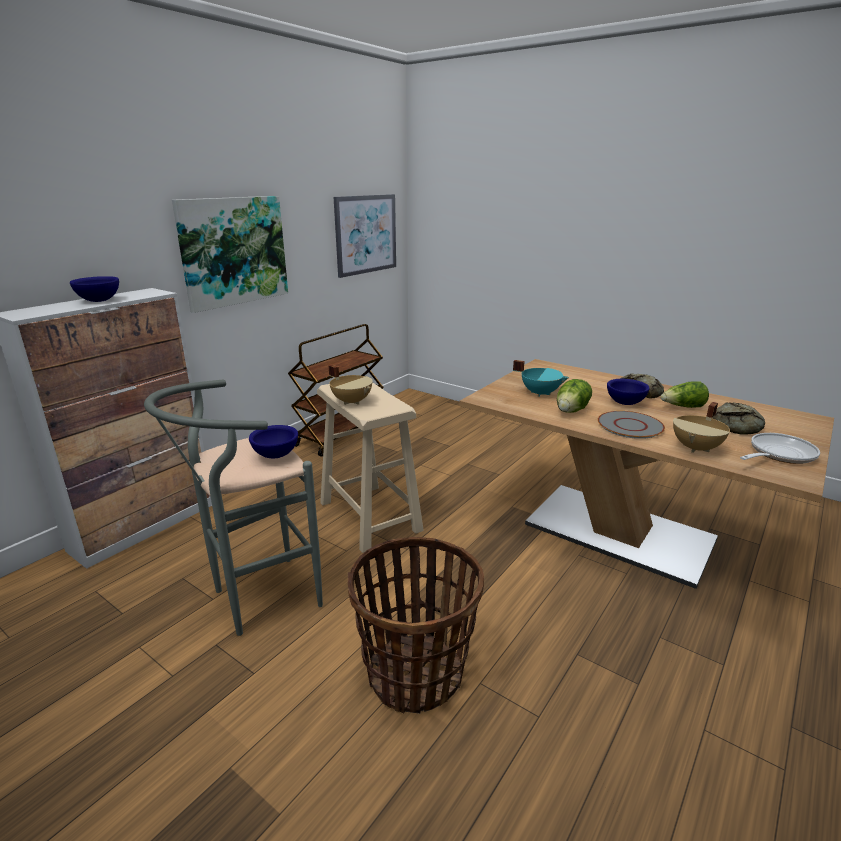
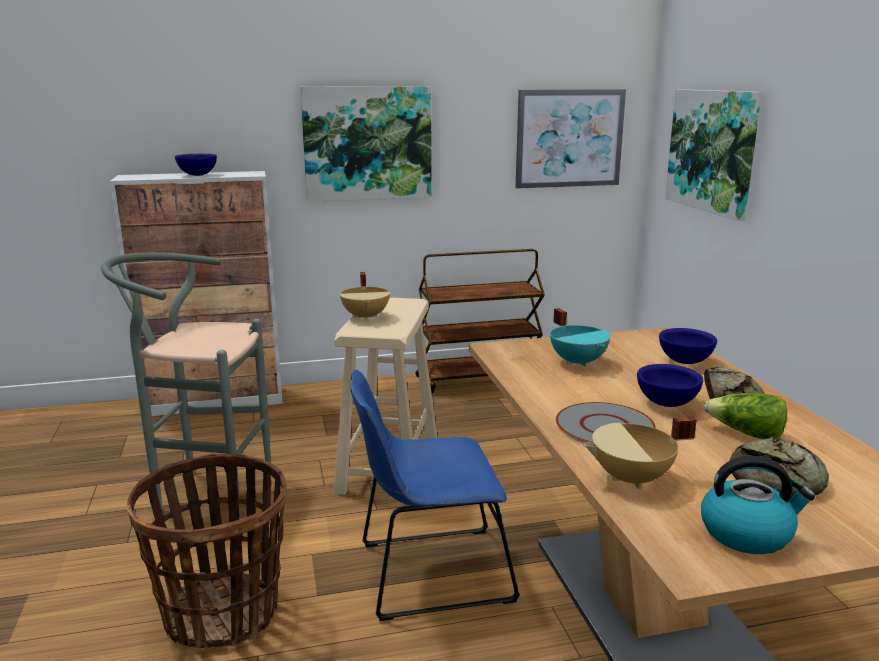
camera: 40 degrees right, 5 degrees down
(276, 455) = (227, 342): blue bowl -> blue bowl (686, 361)
(477, 237) = (712, 151): none -> picture
(495, 571) = (428, 572): none -> blue chair
(572, 410) = (571, 389): lettuce -> none
(778, 454) = (747, 533): frying pan -> kettle

